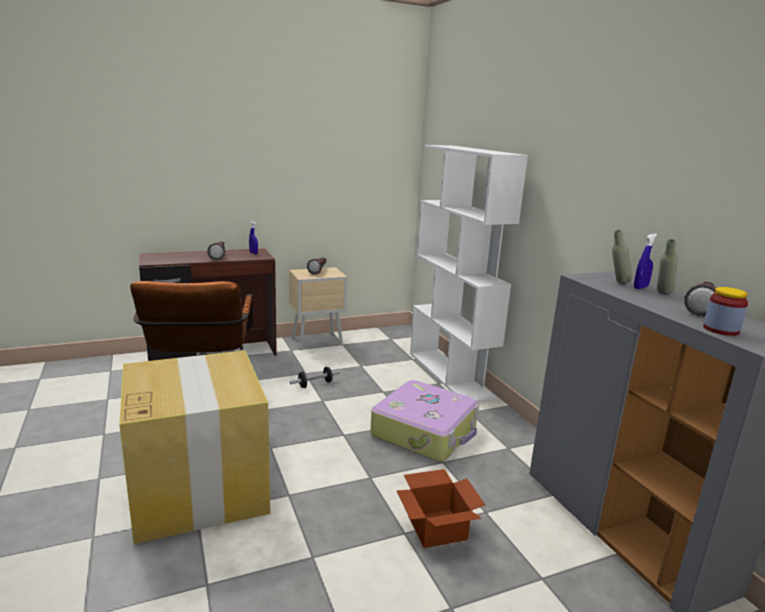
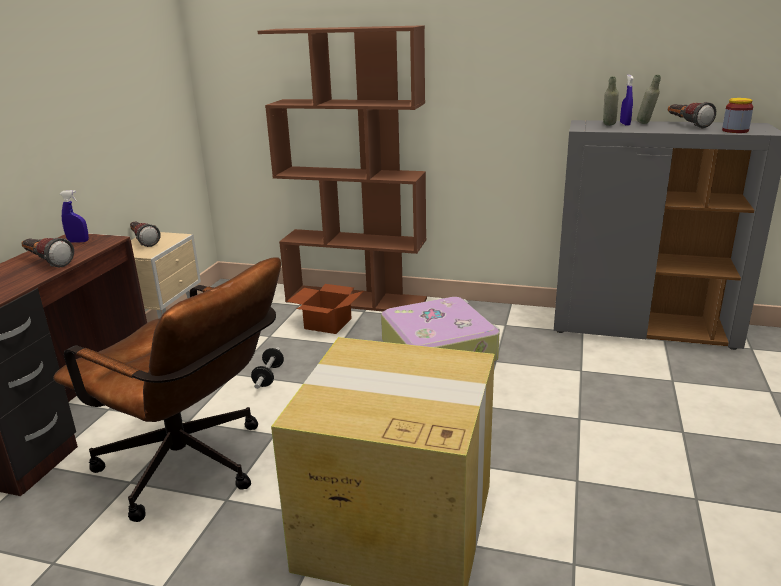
camera: 50 degrees left, 5 degrees up
(437, 526) = (582, 399): cardboard box -> cardboard box (327, 323)
(450, 375) = (357, 300): white bookcase -> brown bookcase

